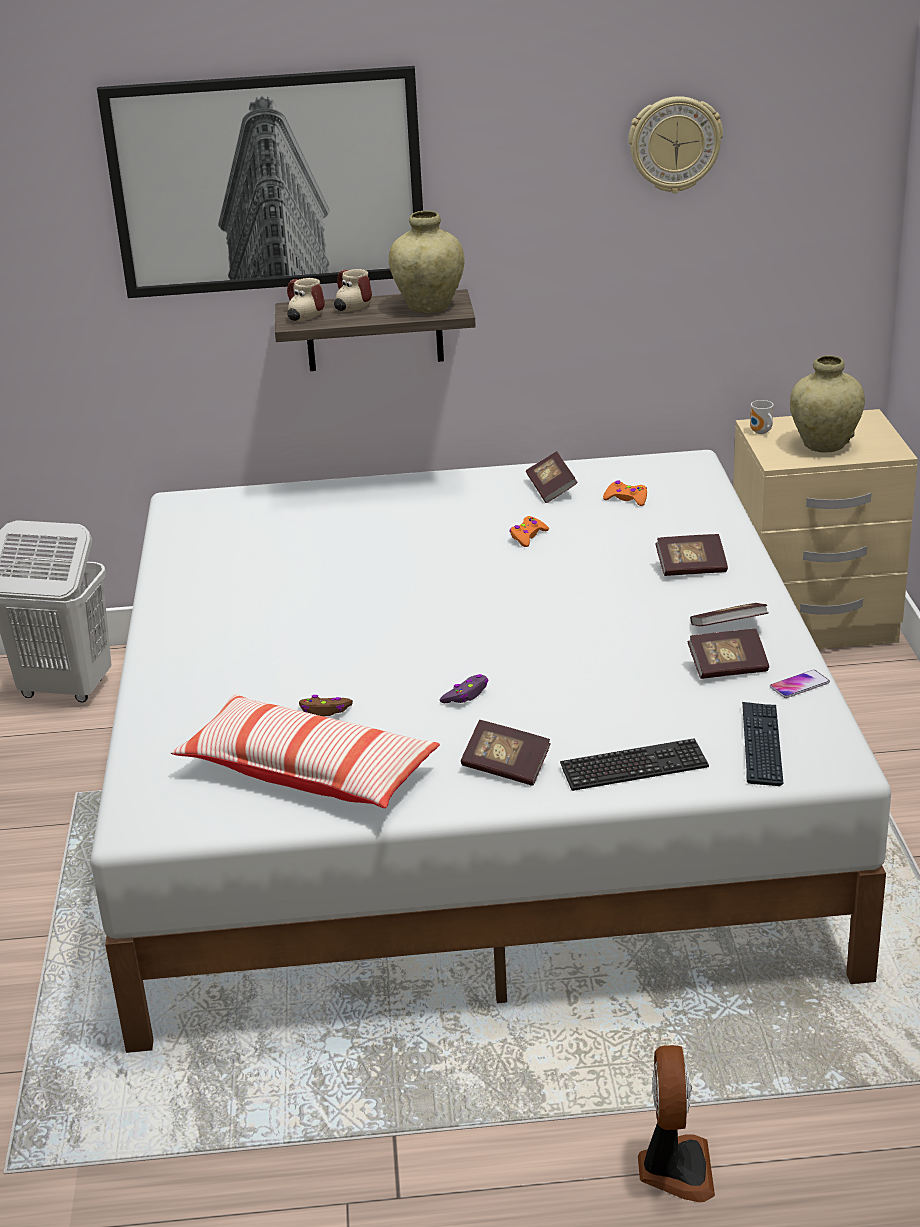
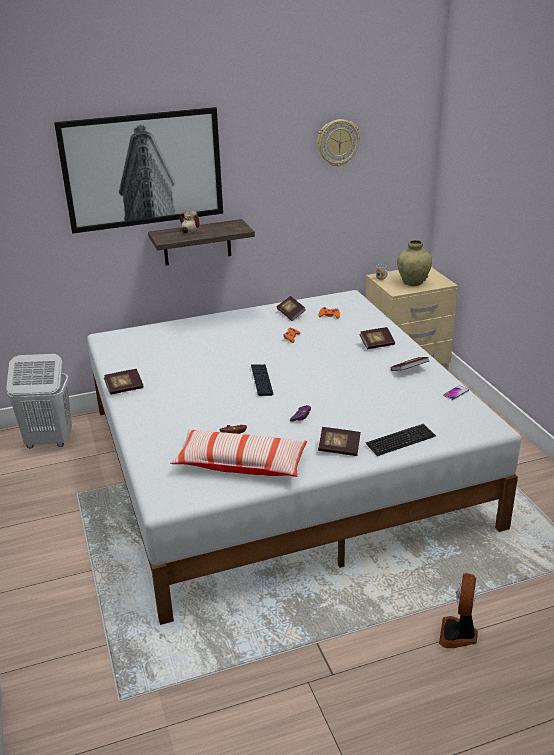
camera: 15 degrees left, 0 degrees up
(301, 316) = (165, 236): mug -> none
(429, 306) = (228, 228): beige vase -> none
(674, 1168) = (459, 634): fan -> fan turned 150 degrees counterclockwise
(727, 668) = (419, 389): book -> book (124, 388)
(761, 745) = (454, 423): keyboard -> keyboard (261, 380)

